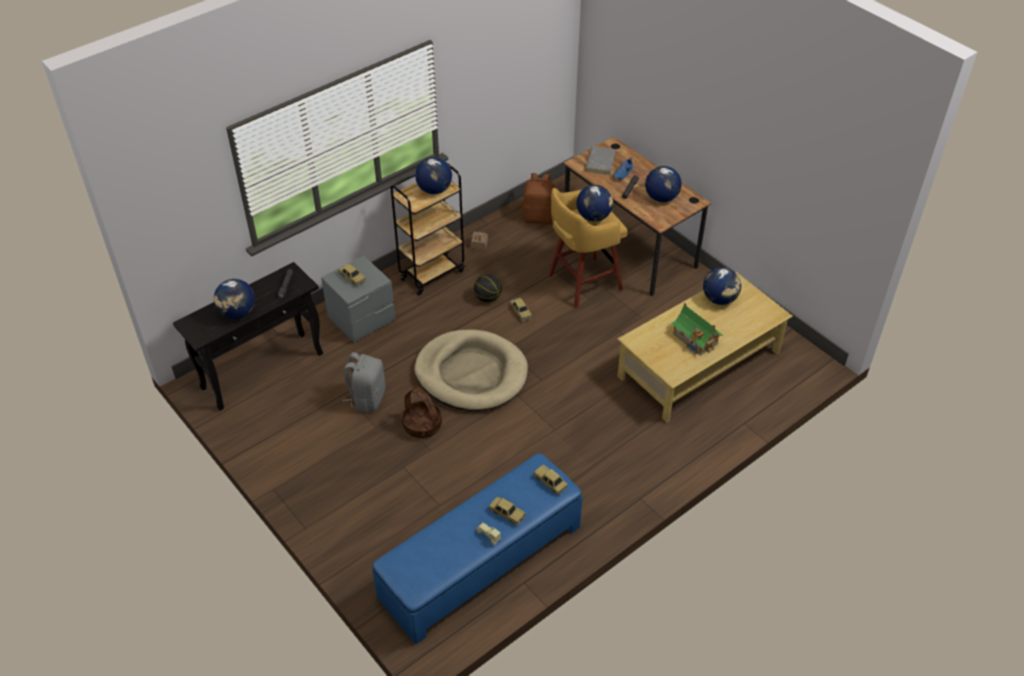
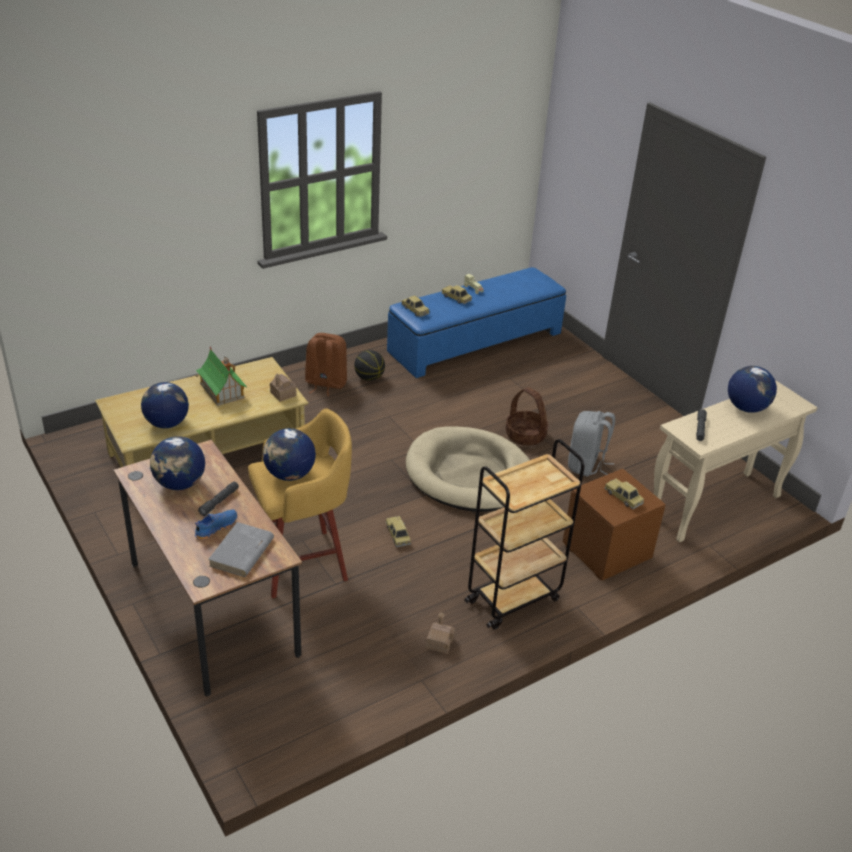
camera: 175 degrees left, 10 degrees down
(263, 370) = (714, 507): black console table -> beige console table
(361, 318) = (607, 552): grey nightstand -> brown nightstand
(434, 189) = (518, 485): globe -> none
(488, 298) = (438, 558): basketball -> basketball (369, 378)
(539, 217) = (334, 681): brown backpack -> brown backpack (325, 383)
(641, 342) = (283, 394): none -> toy house

